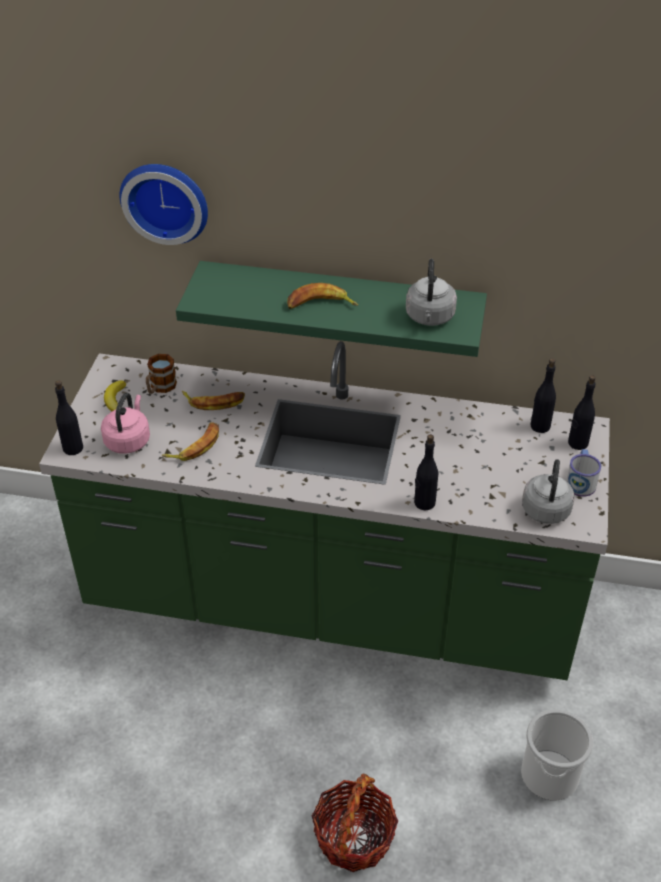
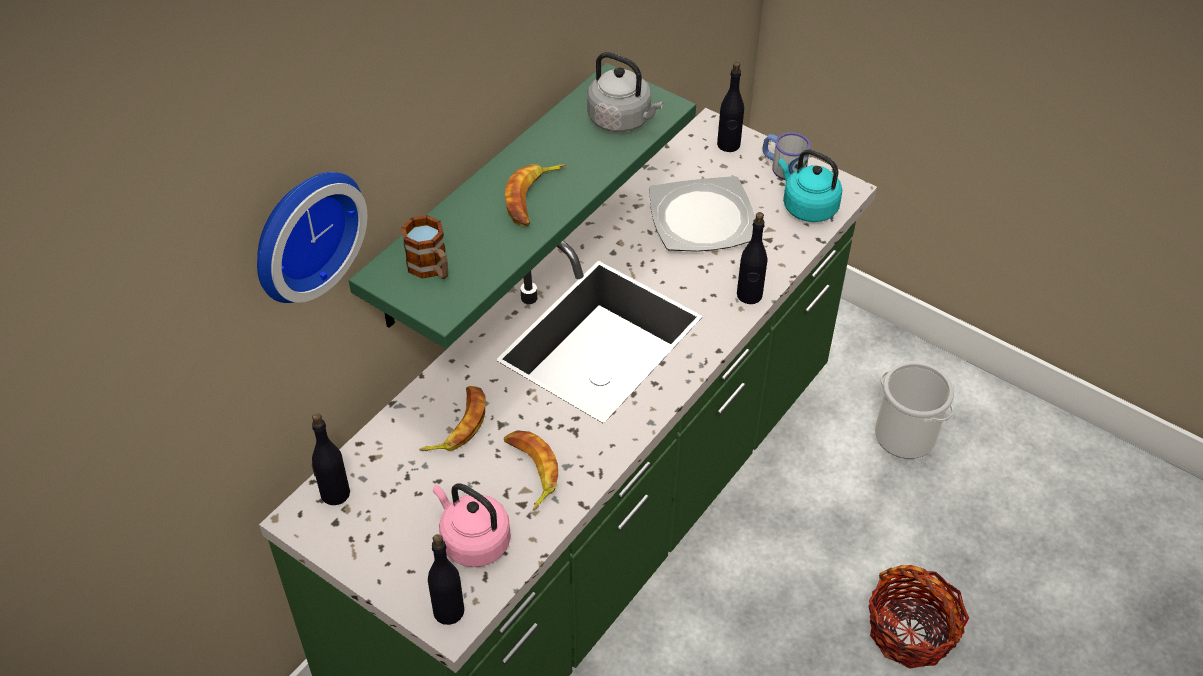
camera: 65 degrees left, 5 degrees up
(116, 400) = (381, 531): banana -> none
(160, 388) = (389, 474): mug -> mug (431, 269)
(484, 454) = (703, 219): none -> plate
(540, 426) = (686, 160): black bottle -> black bottle (335, 493)
(546, 508) = (807, 207): grey kettle -> turquoise kettle

